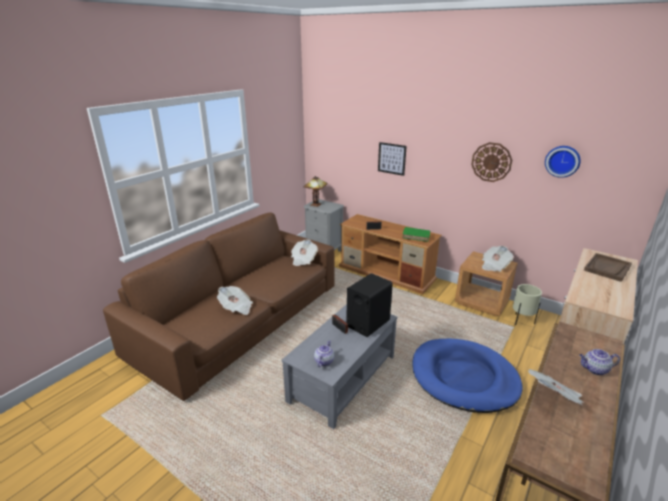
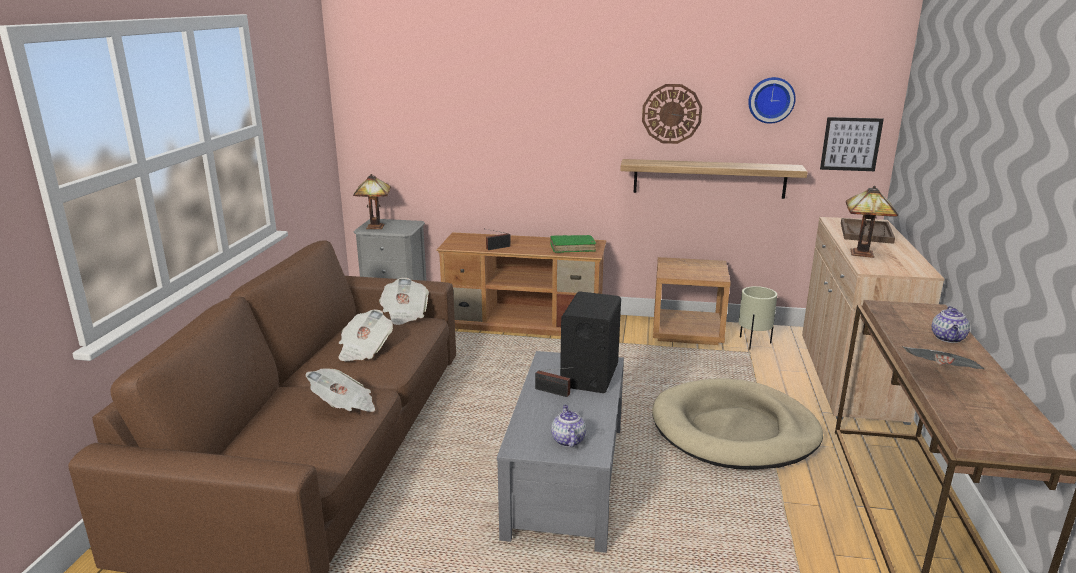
camera: 25 degrees left, 5 degrees down
(392, 158) = (508, 128): picture -> picture (851, 144)
(464, 378) = (734, 430): blue dog bed -> beige dog bed
(494, 266) = (701, 269): newspaper -> newspaper (364, 350)
(512, 207) = (709, 178): none -> shelf
(587, 285) = (863, 253): none -> table lamp
(594, 369) = (948, 338): teapot -> teapot turned 45 degrees counterclockwise

